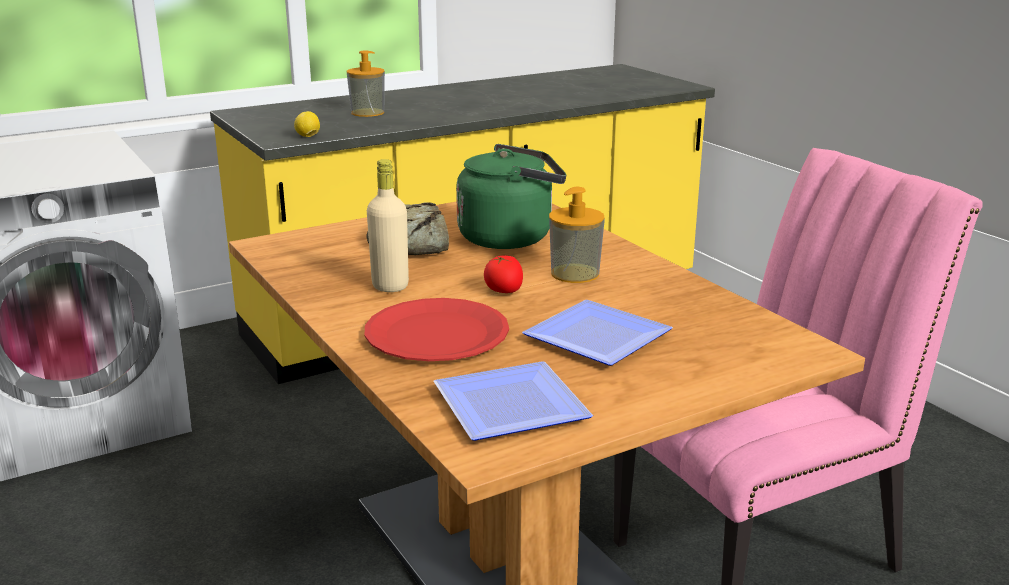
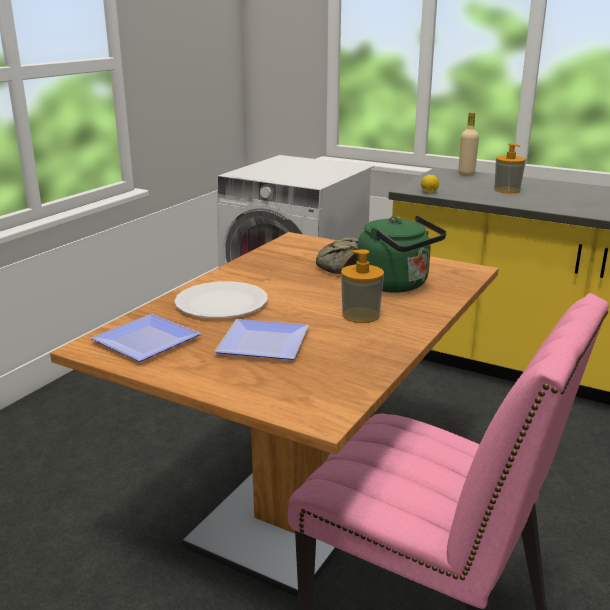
camera: 60 degrees right, 0 degrees up
(390, 286) = (274, 277): beige bottle -> beige bottle (466, 173)
(436, 334) = (221, 303): red plate -> white plate
(504, 291) = (304, 303): tomato -> none

